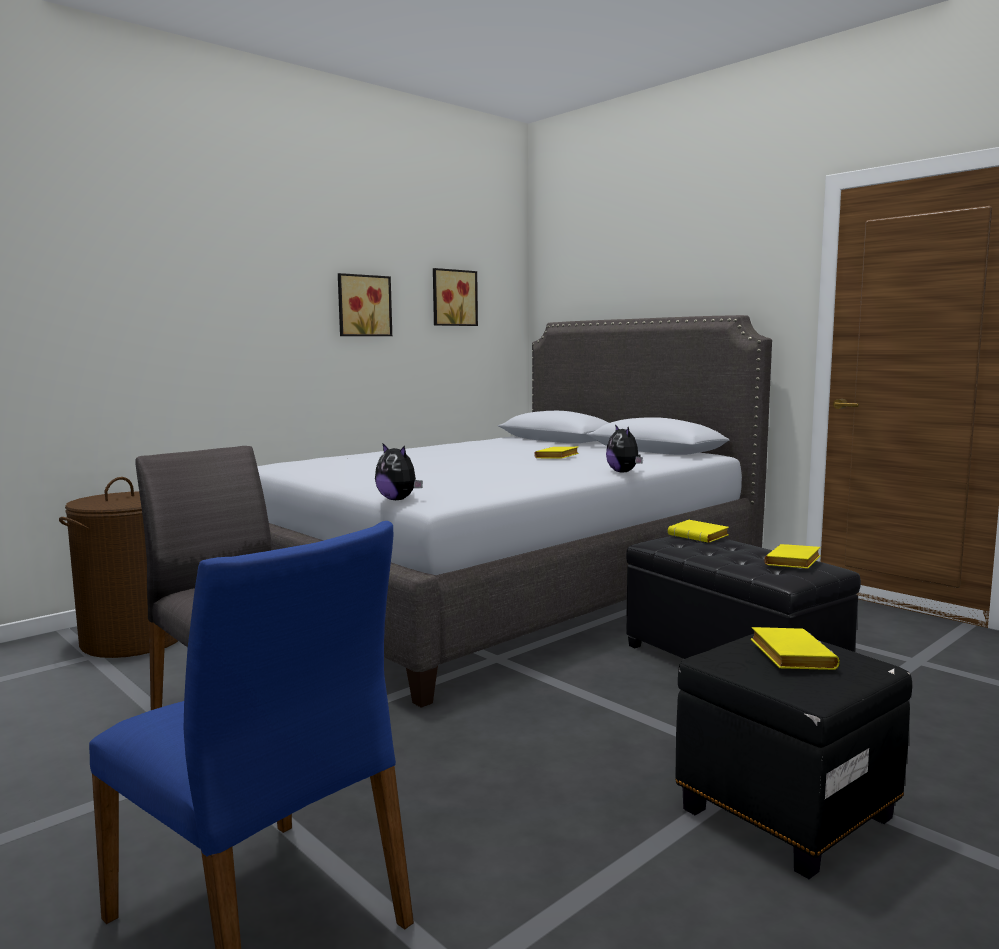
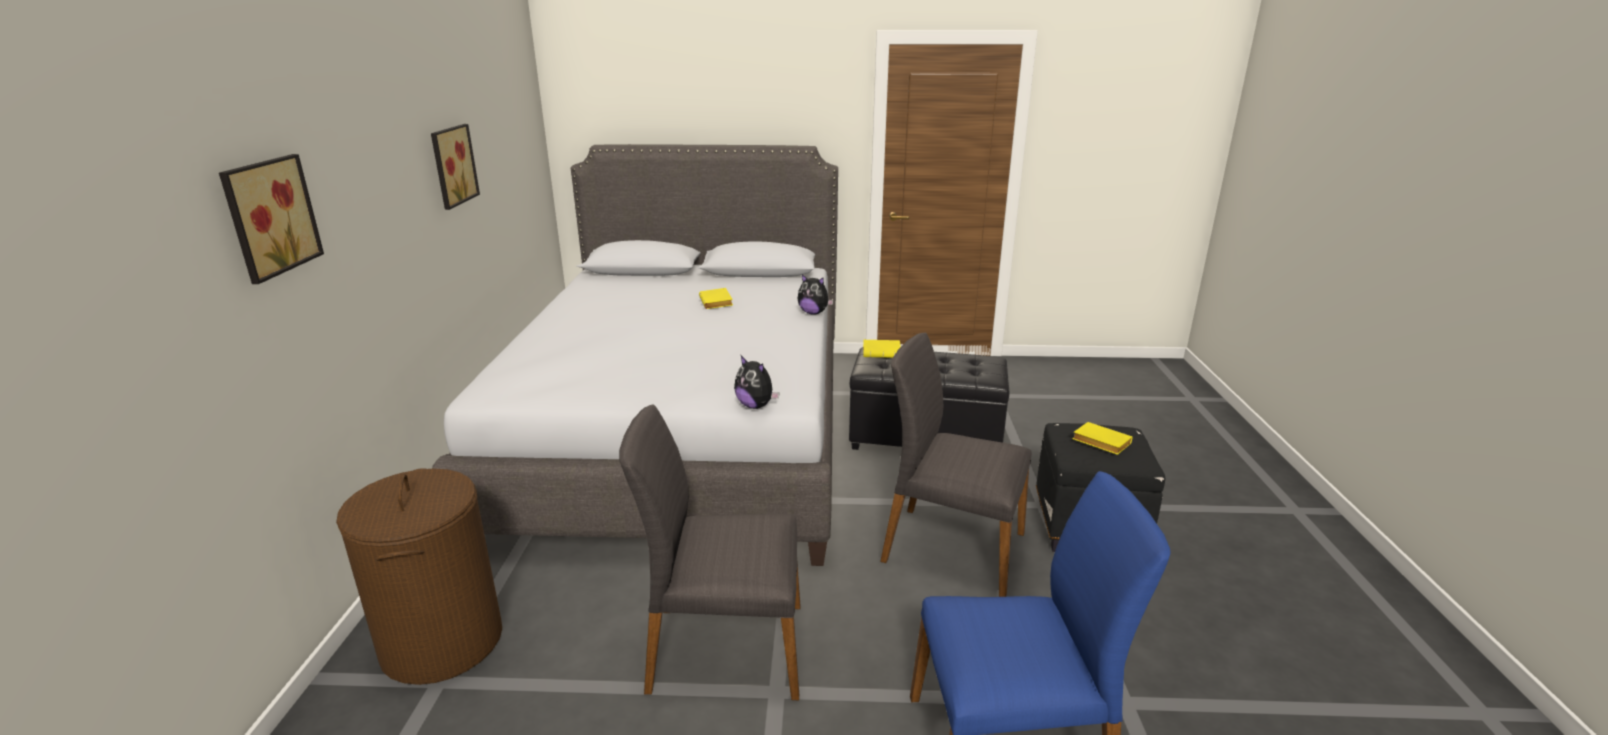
camera: 45 degrees left, 15 degrees up
(398, 499) = (756, 406): plush toy -> plush toy turned 45 degrees clockwise
(453, 298) = (503, 132): picture -> picture (268, 216)
(567, 750) = (951, 547): none -> grey chair
(794, 563) = (974, 362): yellow book -> none

